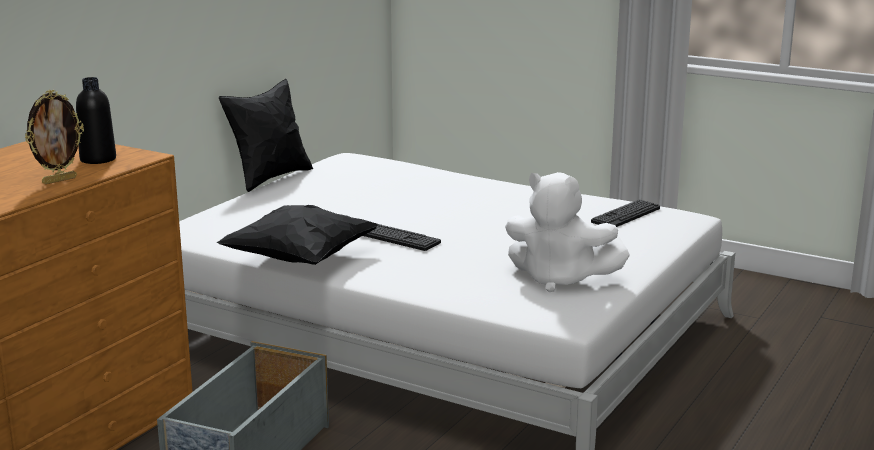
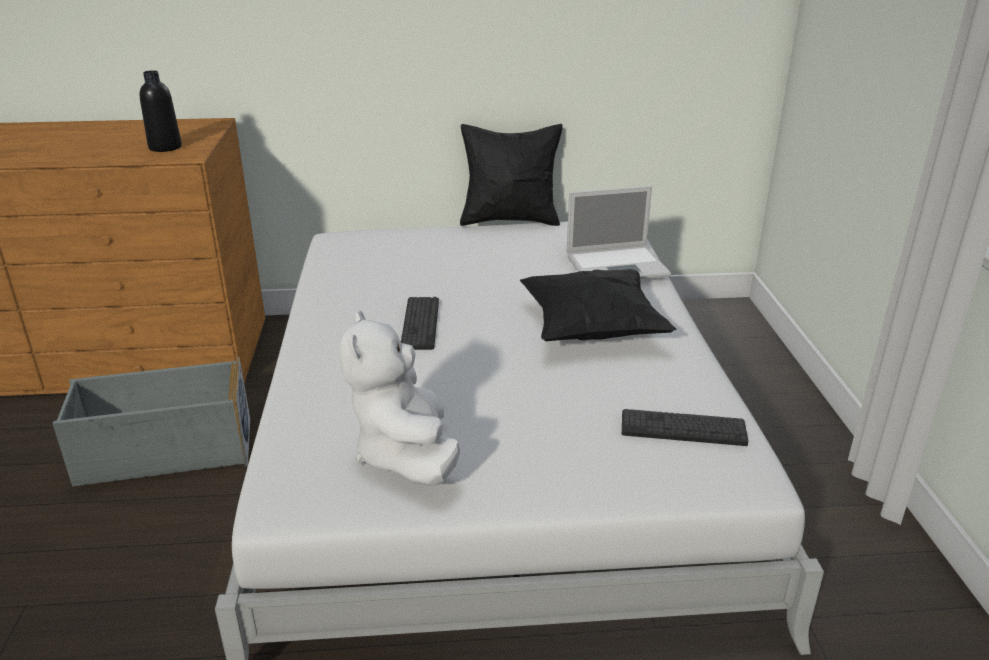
camera: 55 degrees right, 10 degrees up
(59, 180) = (94, 155): picture frame -> none
(300, 260) = (323, 303): black pillow -> black pillow (592, 330)
(414, 171) = (619, 265): none -> laptop

